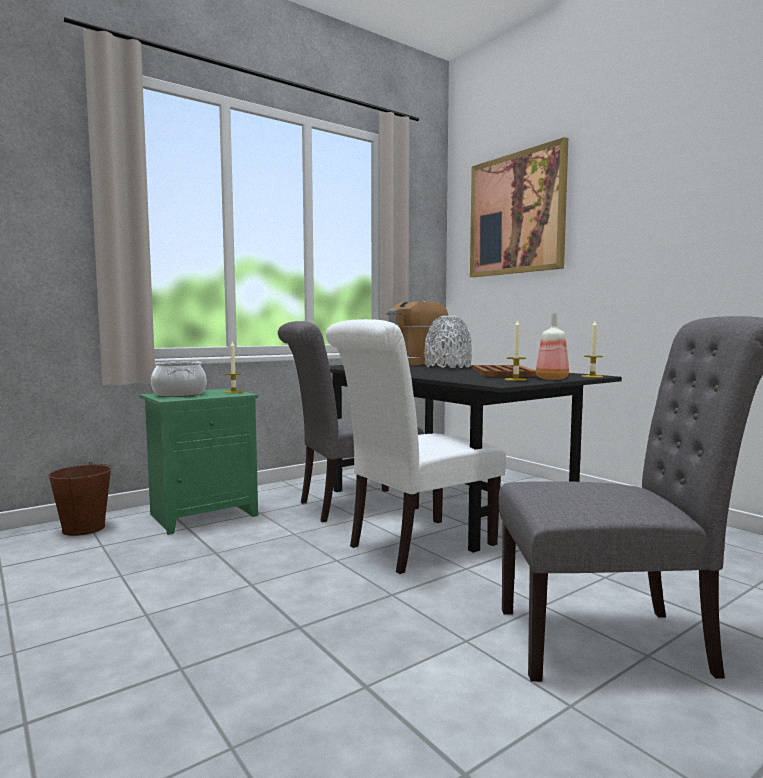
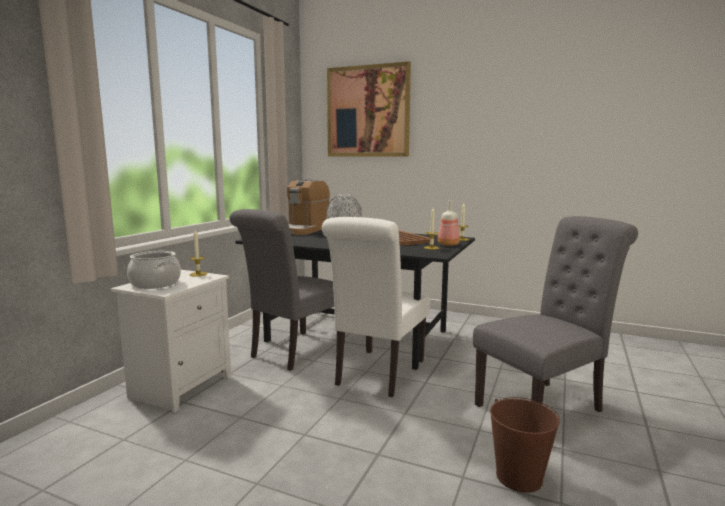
camera: 30 degrees left, 5 degrees up
(83, 528) = (76, 428): brown bucket -> brown bucket (519, 477)
(204, 514) = (181, 386): green nightstand -> white nightstand

